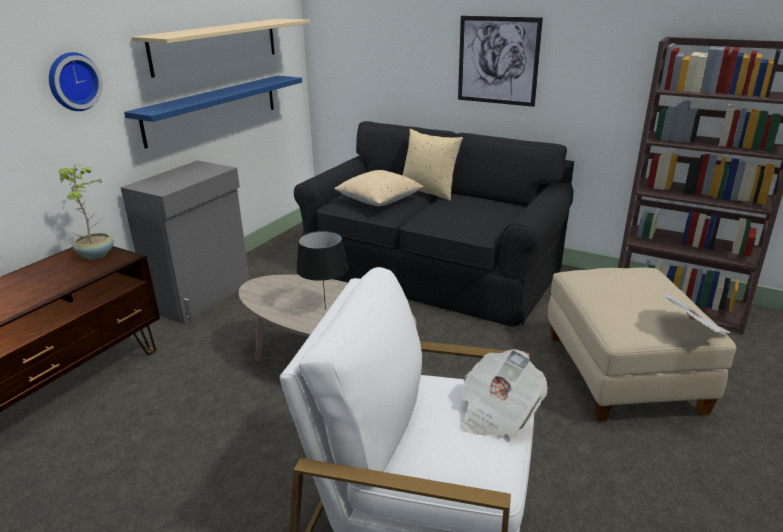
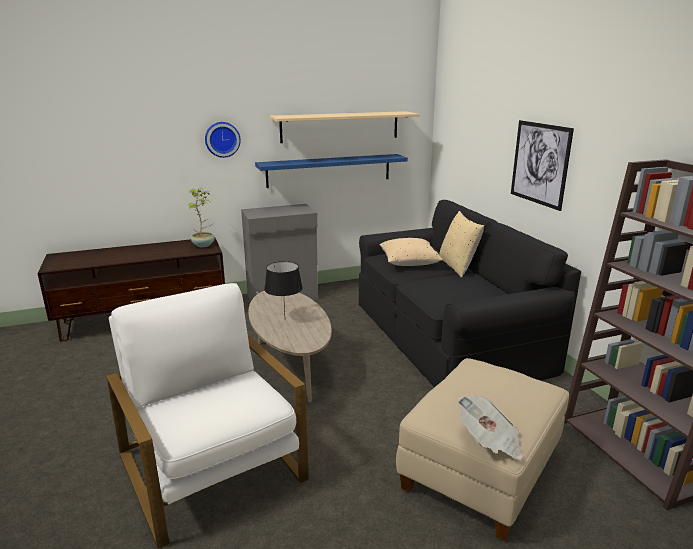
camera: 40 degrees right, 5 degrees down
(497, 412) = (241, 408): newspaper -> none

